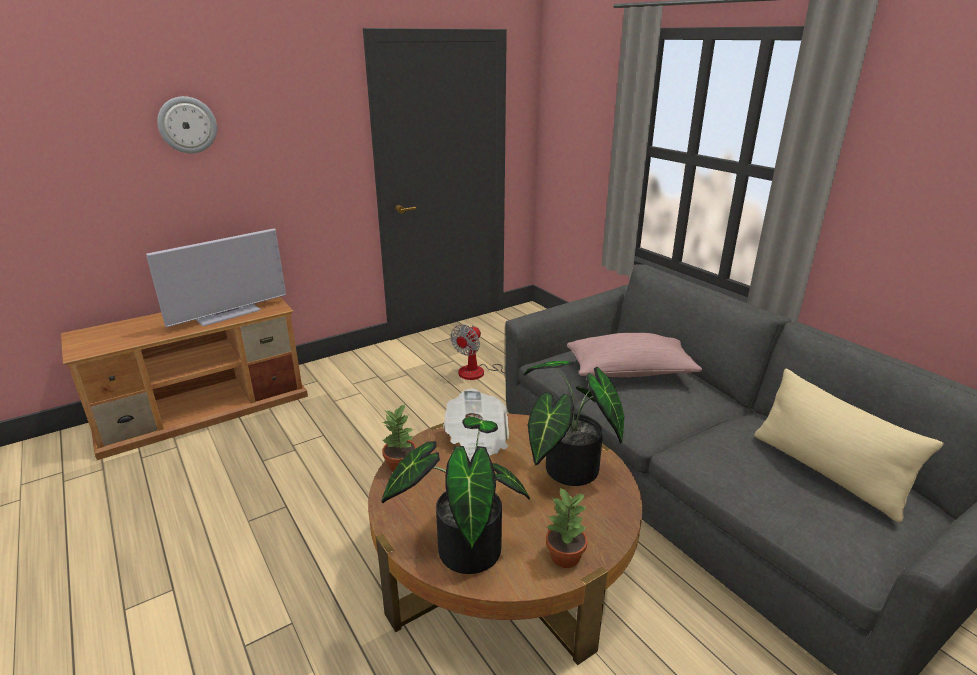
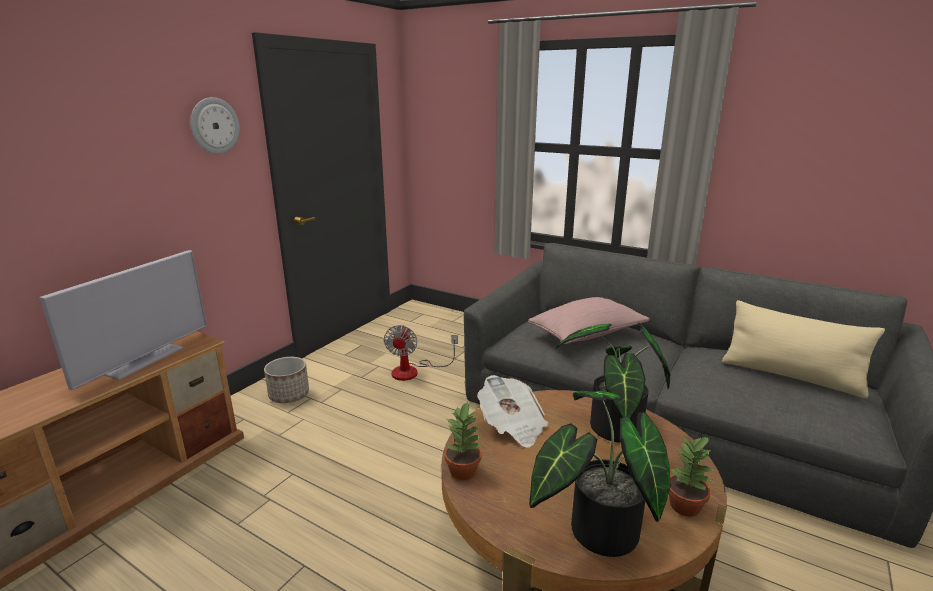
camera: 25 degrees left, 5 degrees down
(187, 125) = (63, 134): wall clock -> wall clock (214, 126)
(363, 369) = (289, 395): none -> planter

